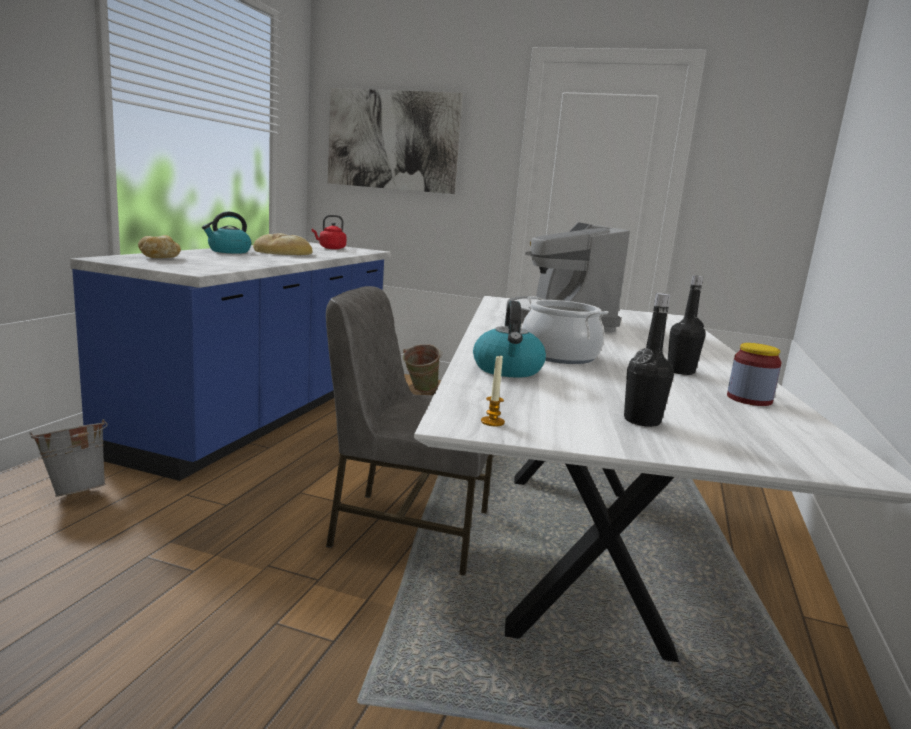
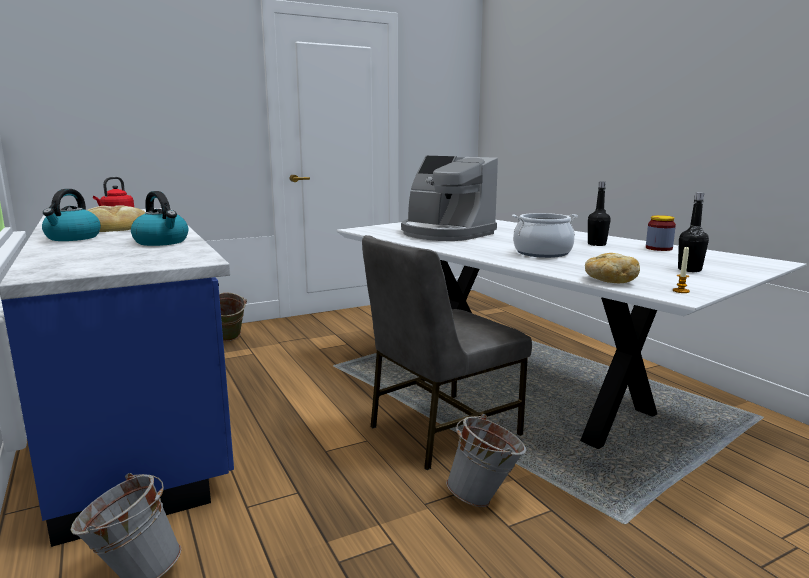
camera: 45 degrees left, 0 degrees up
(160, 258) = (75, 259): bread -> bread (609, 281)
(312, 593) = (485, 498): none -> grey bucket
(392, 140) = (121, 87): picture -> none
(508, 370) = (568, 267): kettle -> kettle (162, 242)

